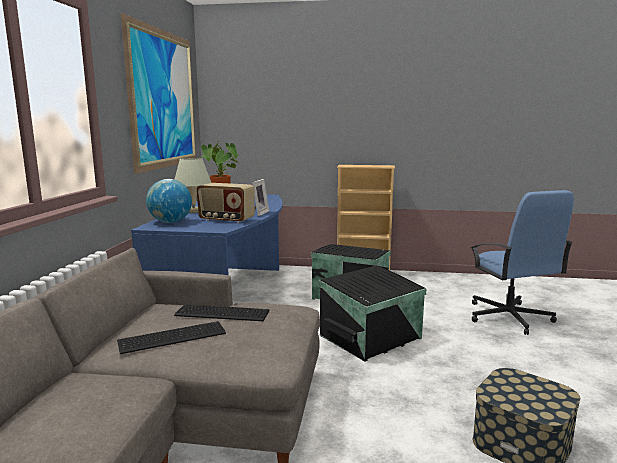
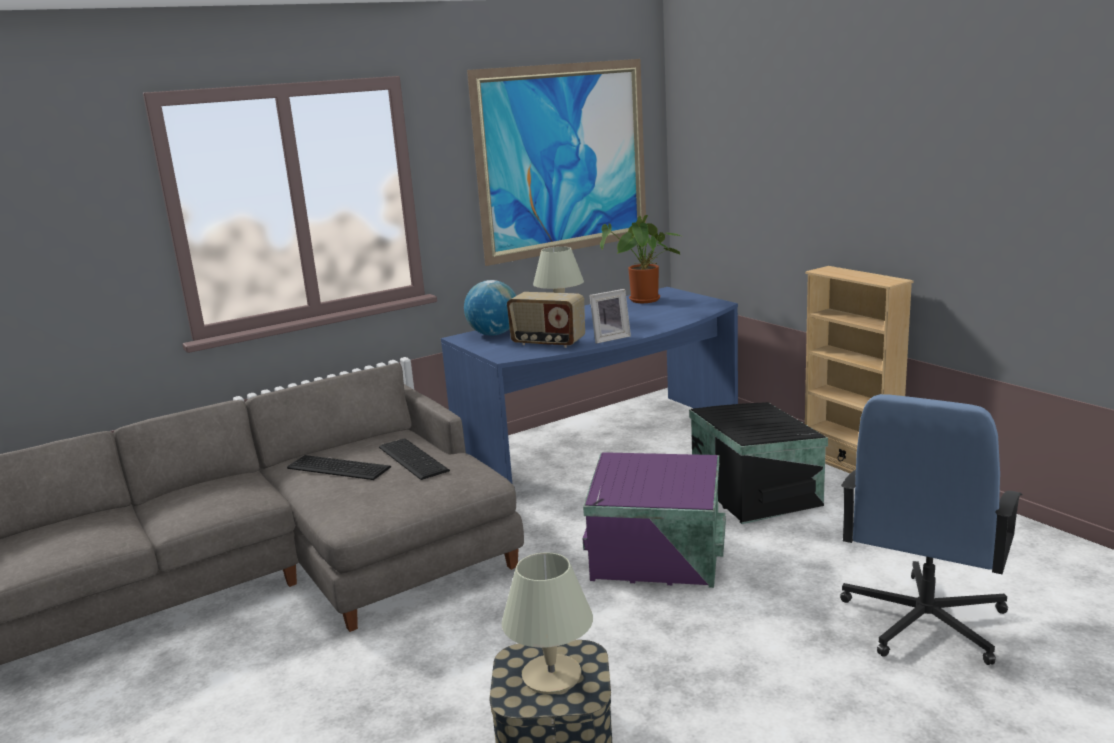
camera: 50 degrees right, 5 degrees up
(226, 220) = (548, 343): radio -> radio turned 45 degrees counterclockwise
(372, 337) = (657, 558): black storage box -> purple storage box
(527, 393) = (551, 675): none -> beige table lamp

